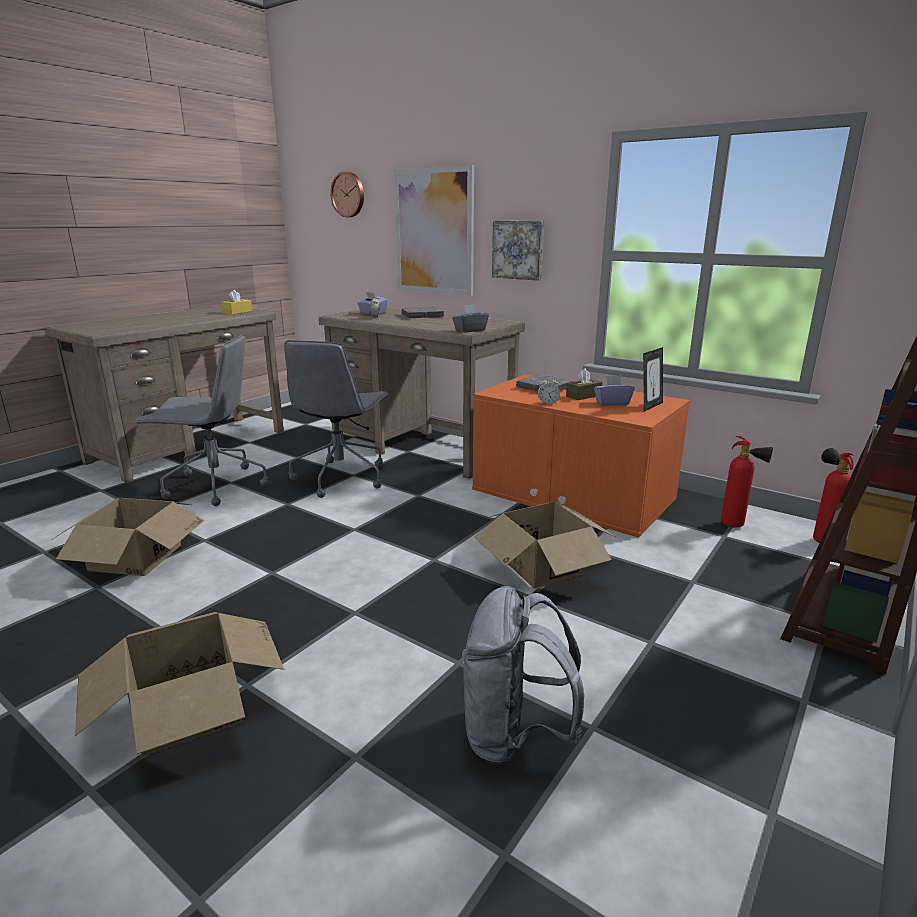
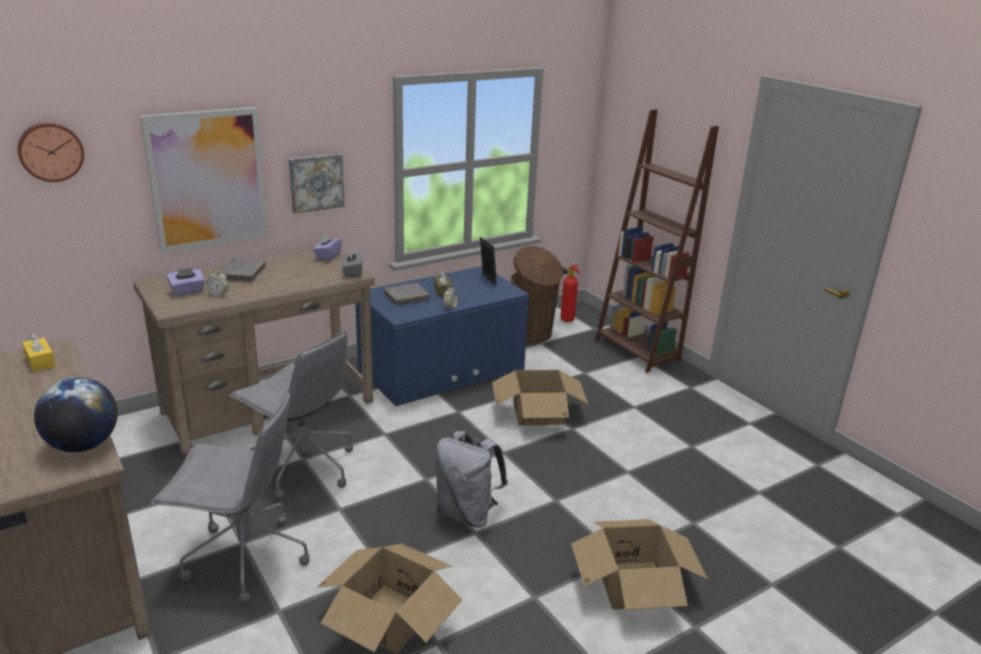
camera: 70 degrees left, 5 degrees up
(124, 329) = (83, 445): none -> globe
(212, 486) = (241, 558): grey office chair -> grey office chair turned 75 degrees clockwise
(514, 736) = (692, 470): grey backpack -> grey backpack (467, 513)
(573, 494) = (442, 368): orange cabinet -> blue cabinet
(612, 403) = (469, 288): purple tissue box -> purple tissue box (328, 256)
(737, 526) = (532, 334): fire extinguisher -> brown trash can

